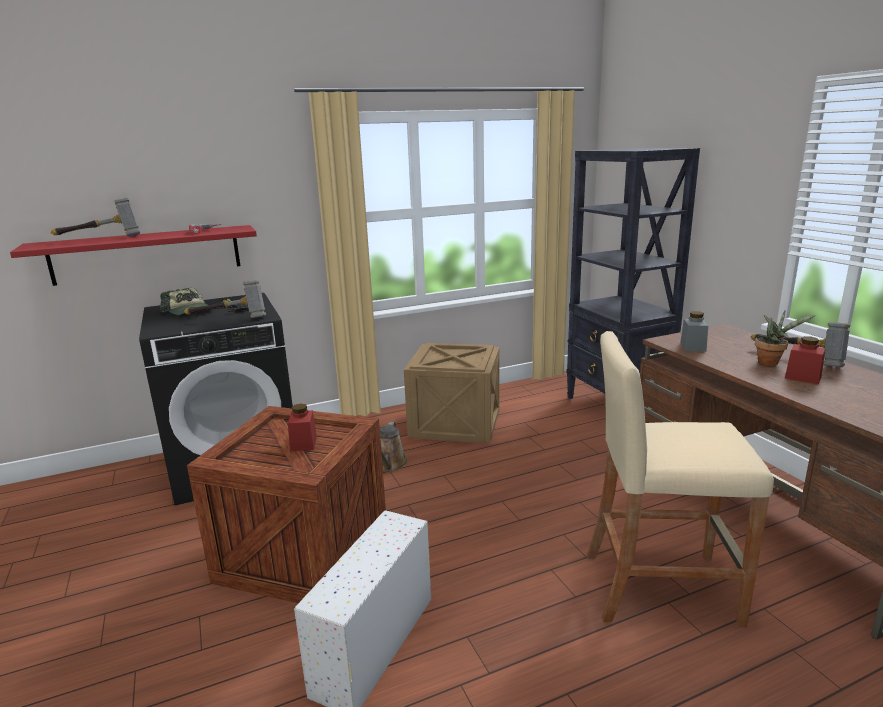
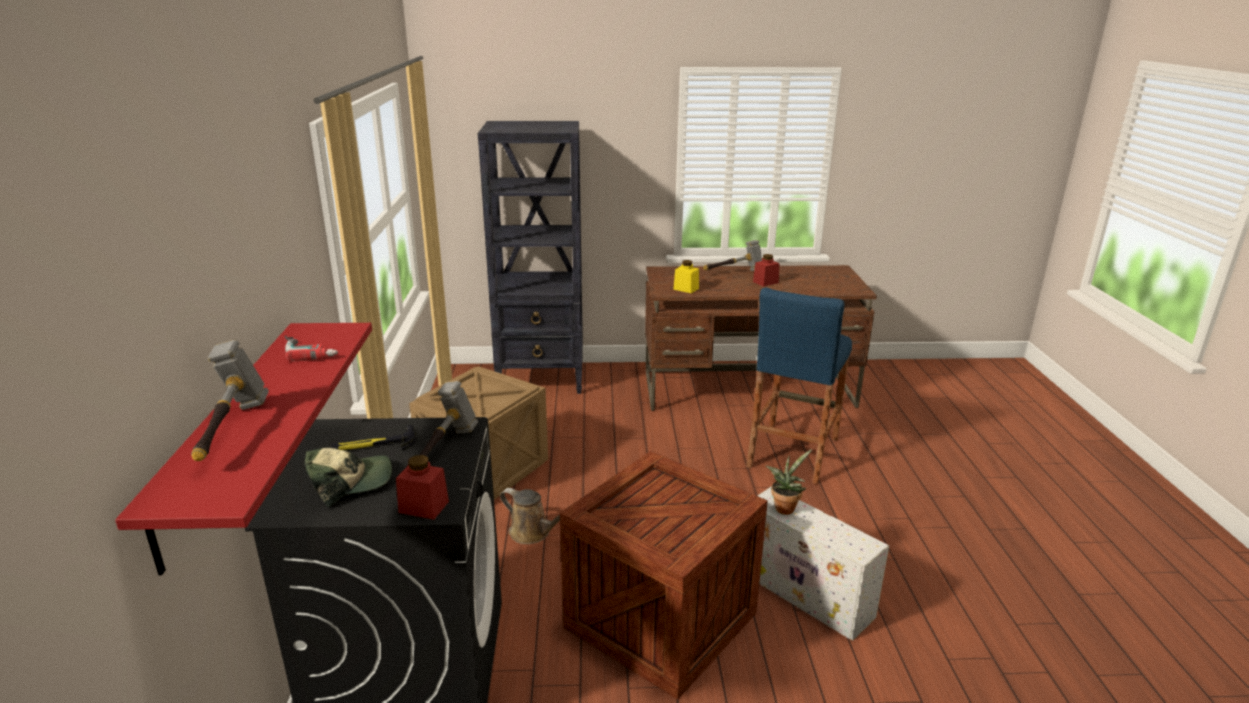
camera: 70 degrees left, 5 degrees up
(303, 443) = (669, 501): red jar -> red jar (424, 507)
(660, 587) = (792, 452): beige stool -> blue stool
(693, 347) = (686, 289): grey jar -> yellow jar
(771, 362) = (735, 280): potted plant -> potted plant (785, 507)

